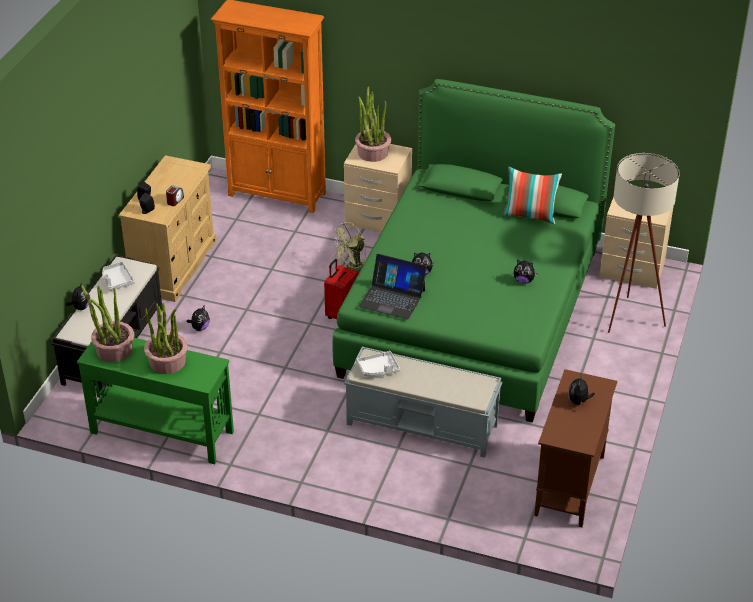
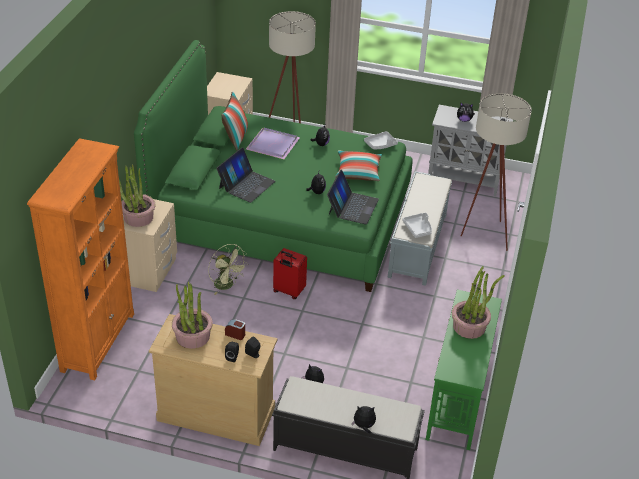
camera: 95 degrees left, 0 degrees up
(114, 350) = (461, 364): potted plant -> potted plant (192, 336)
(117, 280) = (318, 403): grey tray -> grey tray (380, 144)
(435, 223) = (246, 184): none -> laptop
(444, 490) = (483, 235): none -> beige floor lamp
(465, 308) = (358, 172): none -> pillow
(519, 242) = (272, 144): none -> purple tray
(569, 486) = (464, 180): brown cabinet -> grey cabinet

